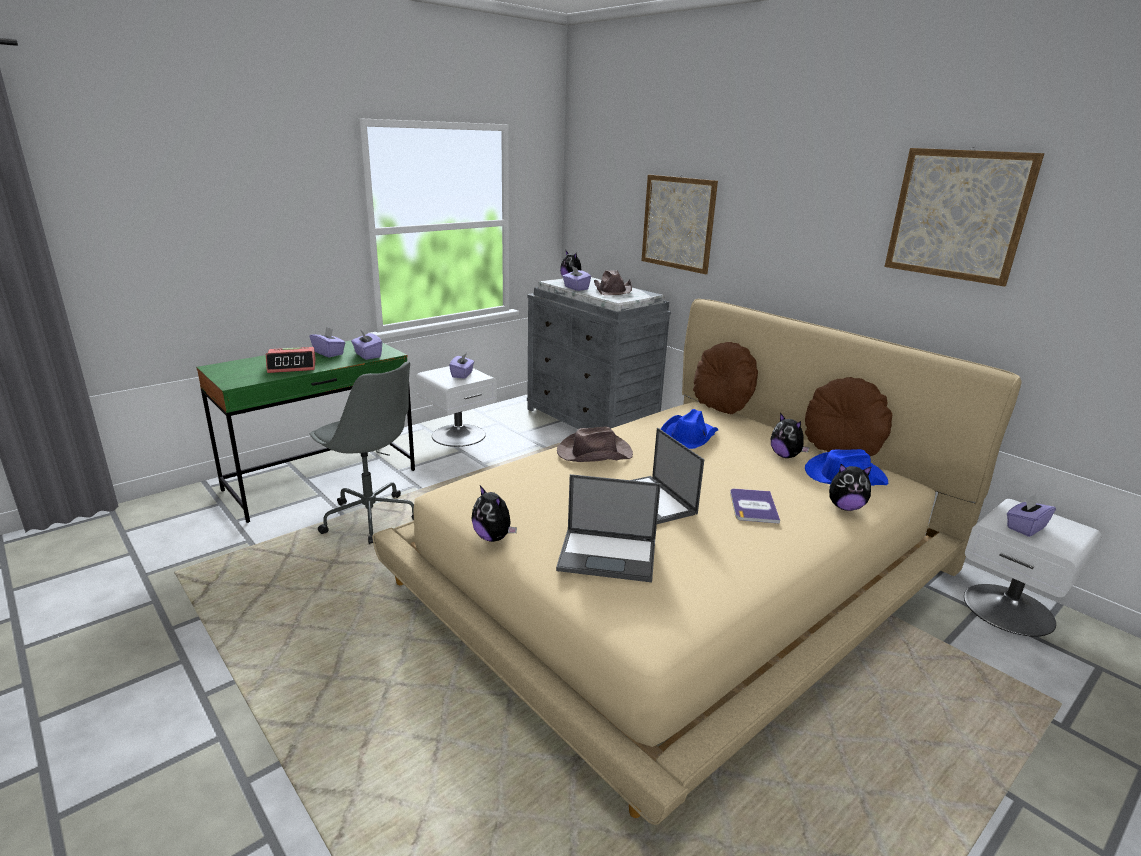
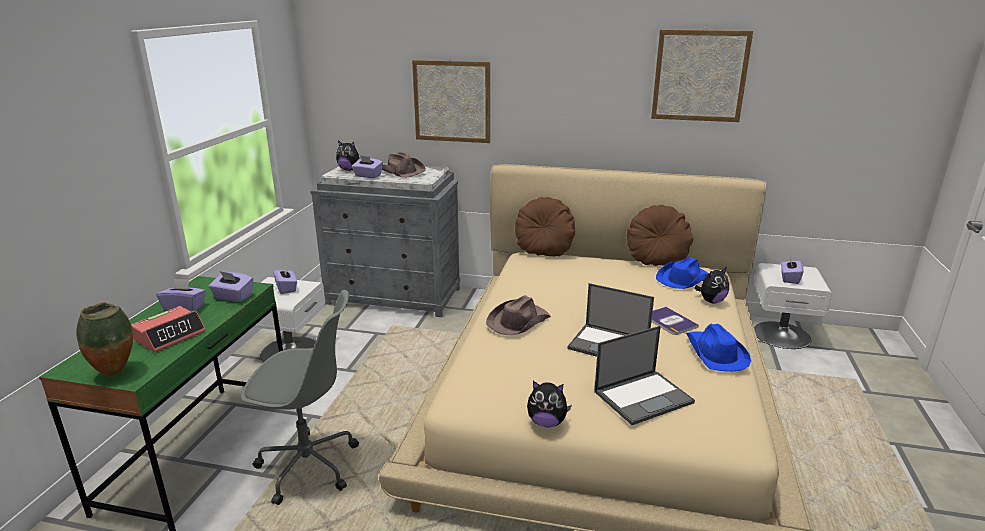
camera: 35 degrees left, 0 degrees up
(231, 377) = (116, 373): none -> vase
(688, 436) = (559, 283): blue hat -> blue hat (715, 353)
(785, 456) = (635, 277): plush toy -> none

